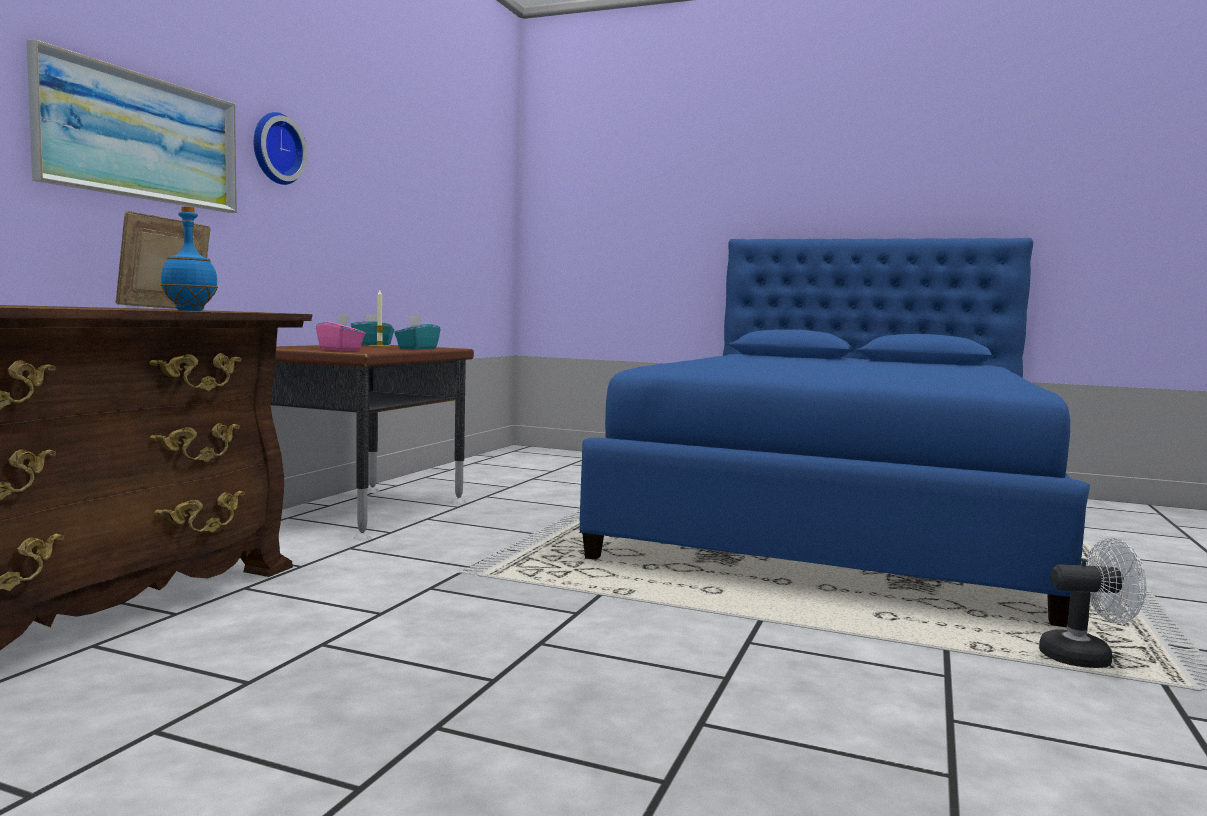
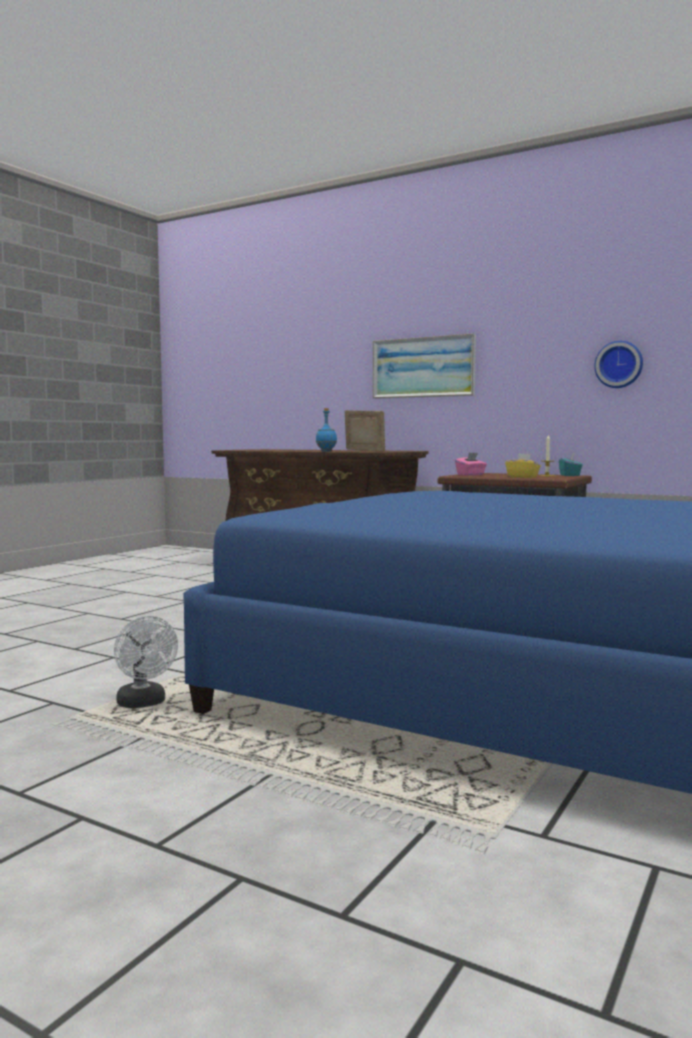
camera: 100 degrees right, 0 degrees up
(275, 149) = (511, 349): wall clock -> wall clock (619, 364)
(417, 349) = (522, 477): turquoise tissue box -> yellow tissue box
(1086, 658) = (144, 704): white fan -> white fan turned 45 degrees counterclockwise

